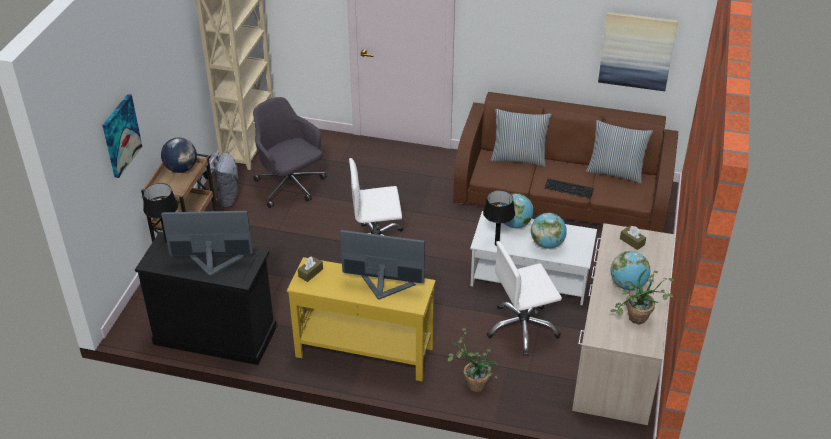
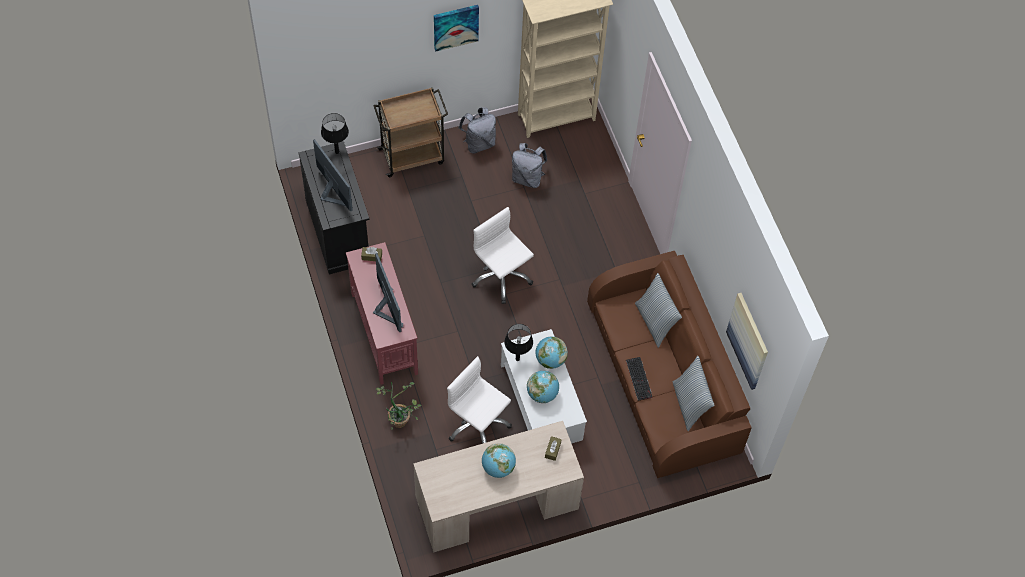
camera: 55 degrees right, 20 degrees up
(120, 135) = (367, 62): picture -> picture (455, 26)
(181, 169) = (423, 107): globe -> none
(290, 186) = (527, 178): grey office chair -> grey backpack
(364, 351) = (384, 332): yellow console table -> red console table
(636, 321) = (461, 489): potted plant -> none

